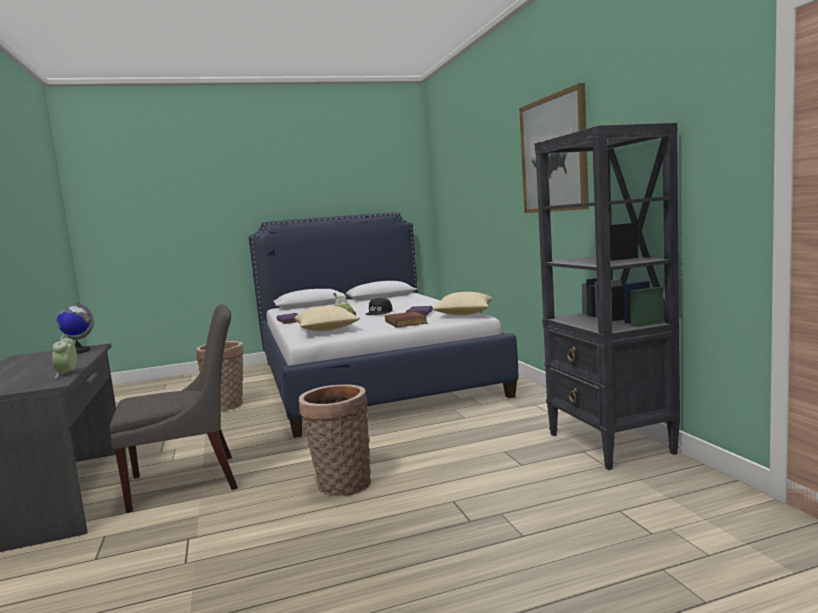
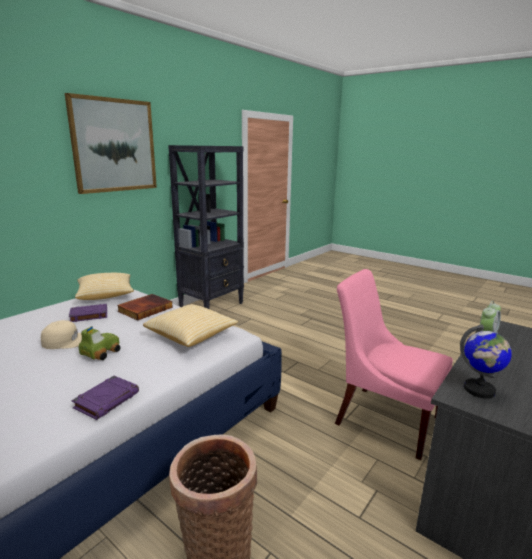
camera: 125 degrees left, 10 degrees up
(190, 481) = (383, 417): grey chair -> pink chair
(341, 484) = (317, 356): basket -> none
(379, 312) = (66, 340): black cap -> beige cap

